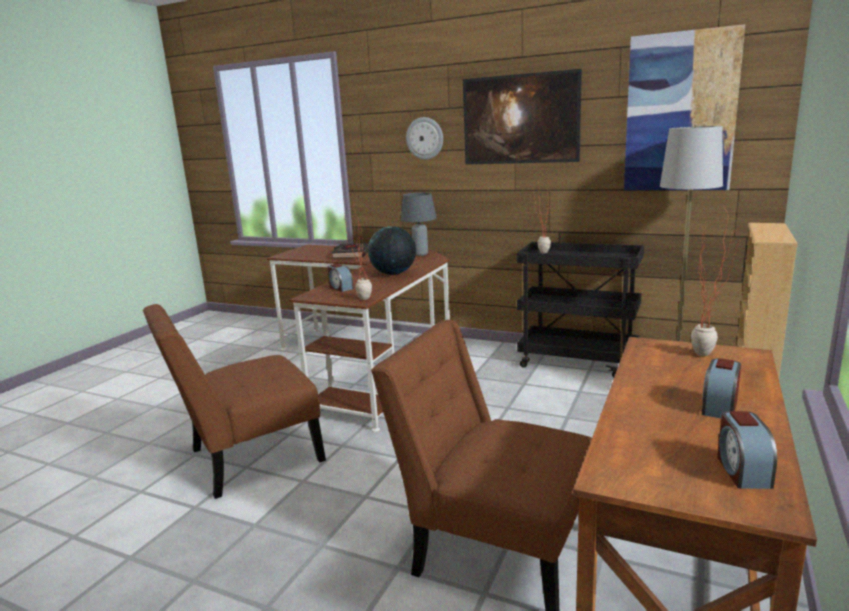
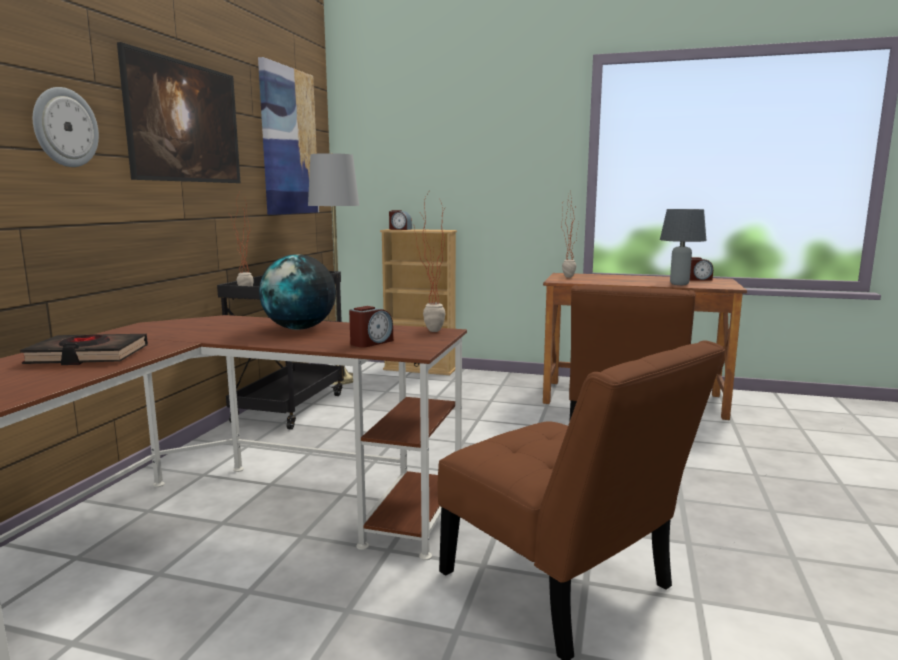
camera: 100 degrees left, 5 degrees down
(420, 255) = (175, 324): grey table lamp -> grey table lamp (679, 284)
(719, 407) = (638, 278): alarm clock -> alarm clock (400, 229)

